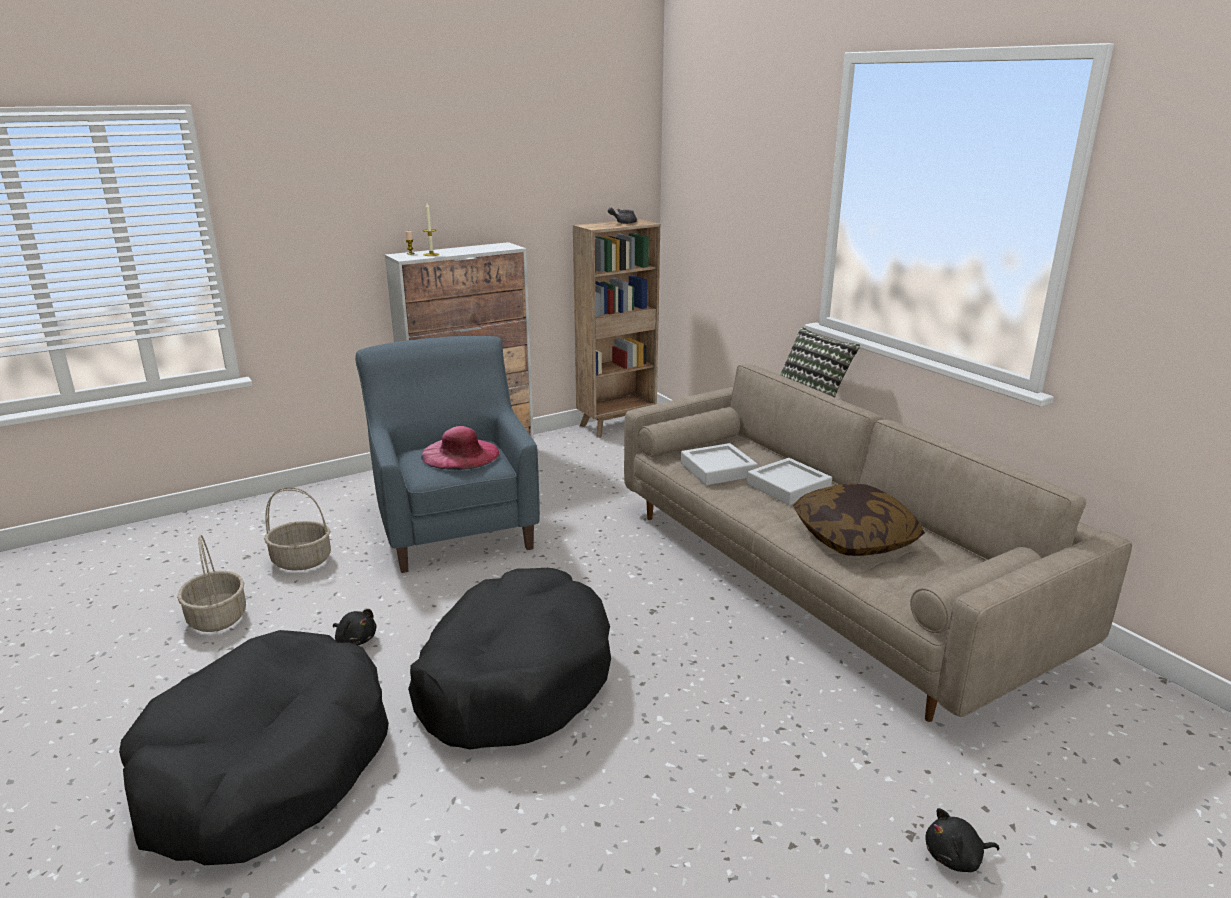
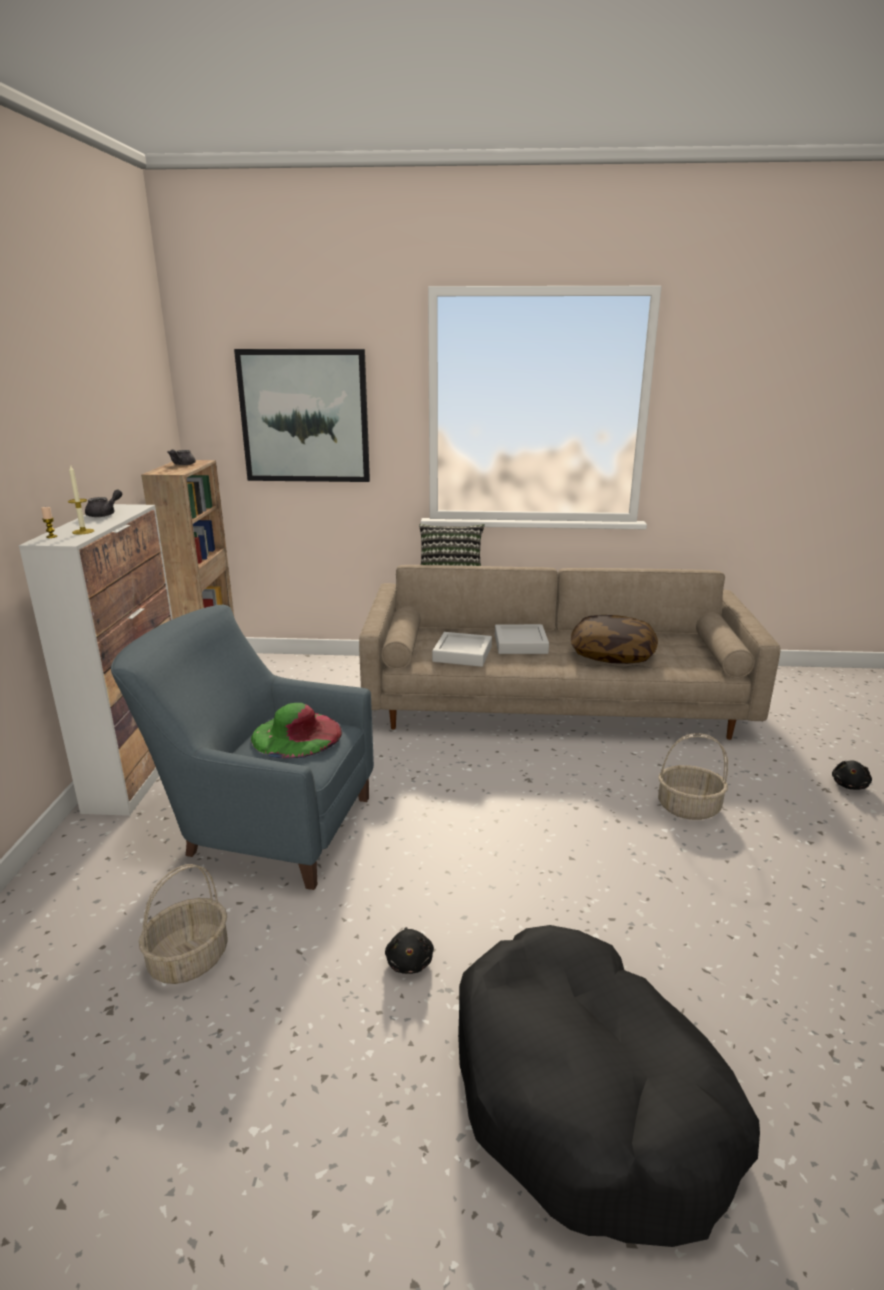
camera: 55 degrees left, 0 degrees up
(218, 618) = (237, 1075): basket -> basket (689, 807)
(355, 640) = (409, 961): black plush toy -> black plush toy turned 105 degrees clockwise
(460, 454) = (296, 734): pink hat -> green hat
(479, 247) = (105, 514): none -> grey teapot
(514, 678) = (562, 880): black dog bed -> none
(737, 191) = (304, 416): none -> picture

